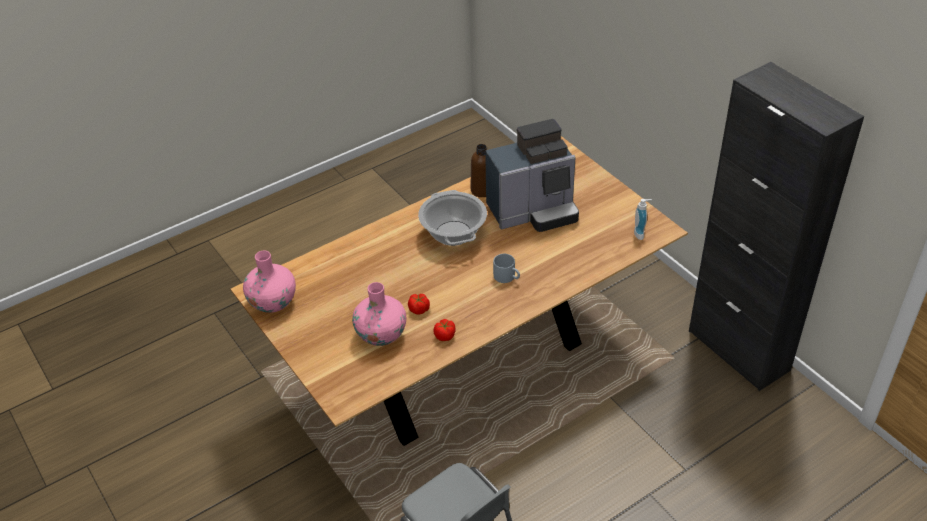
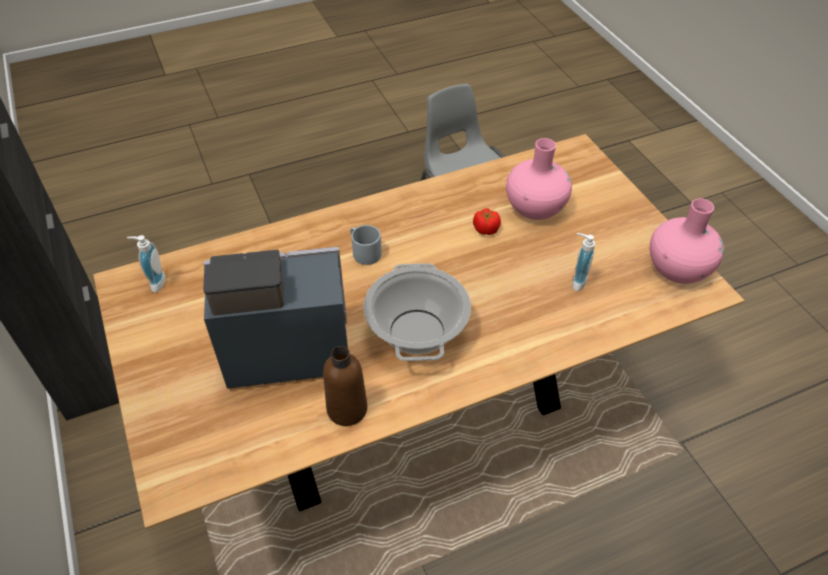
camera: 170 degrees left, 5 degrees up
(349, 281) = (576, 281): none -> soap dispenser
(445, 336) = (460, 195): tomato -> none

